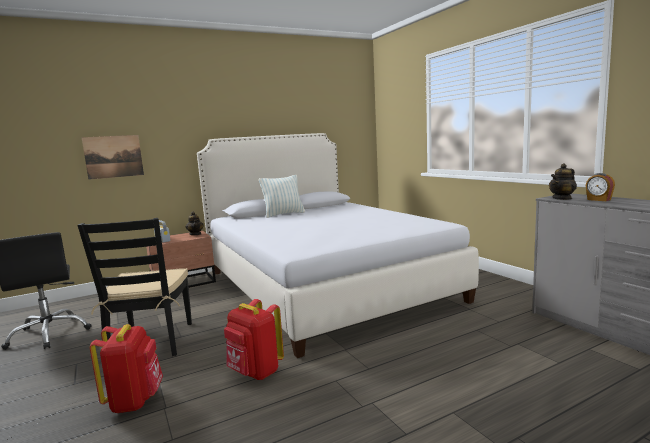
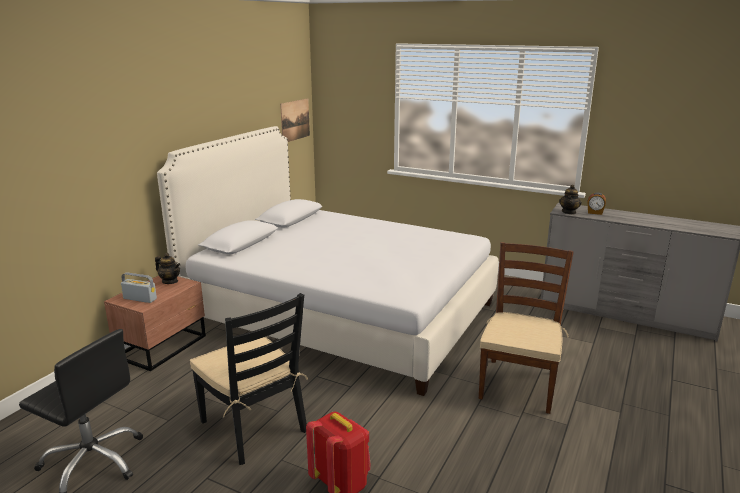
camera: 35 degrees left, 10 degrees up
(113, 156) = (57, 194): picture -> picture (295, 120)
(255, 372) = (408, 420): red backpack -> none
(283, 214) = (278, 240): pillow -> none
(404, 376) = (518, 384): none -> brown chair

